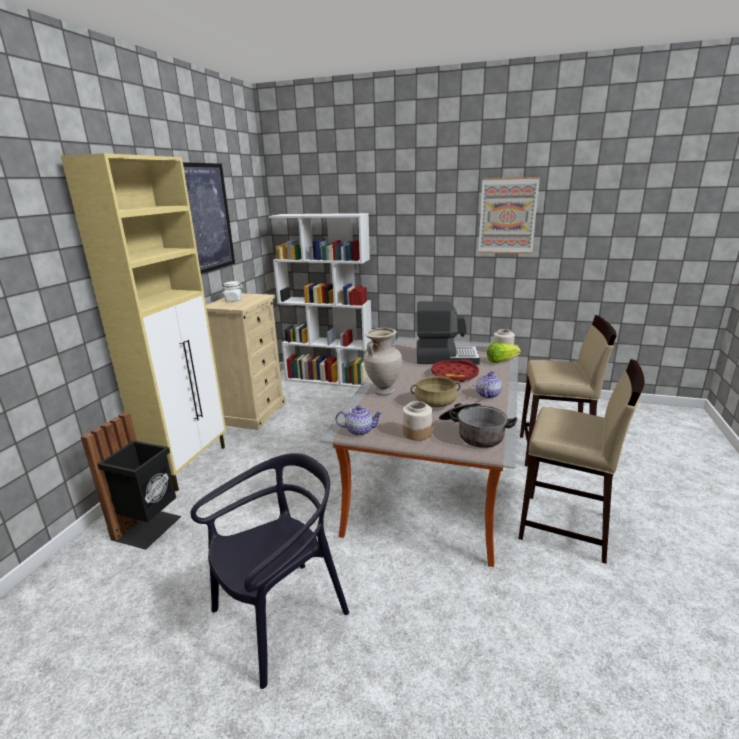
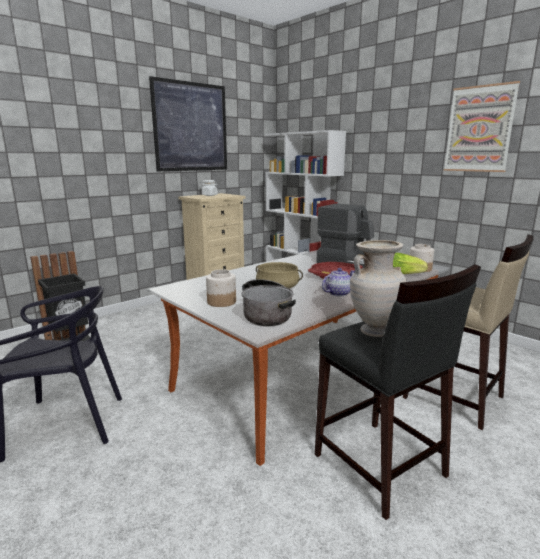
camera: 30 degrees right, 5 degrees down
(189, 464) = (138, 314): beige cabinet -> none
(359, 430) = (183, 290): teapot -> none
(383, 391) = (251, 273): beige vase -> beige vase (374, 331)
(565, 527) = (379, 466): beige stool -> black stool

